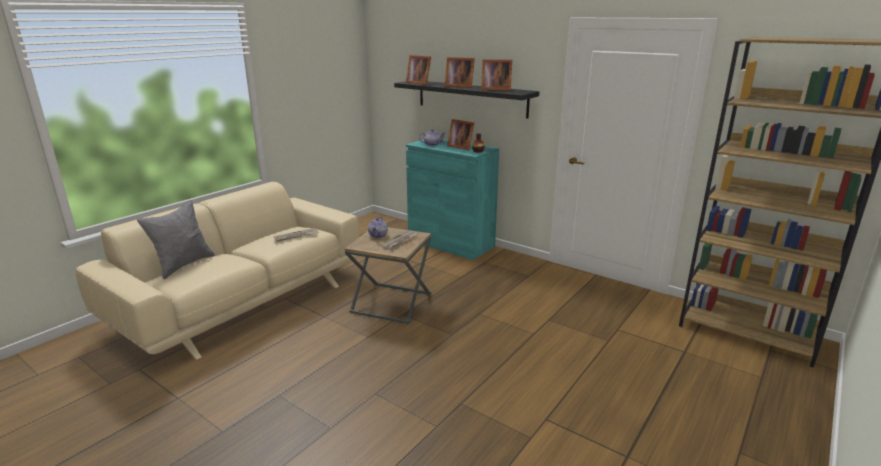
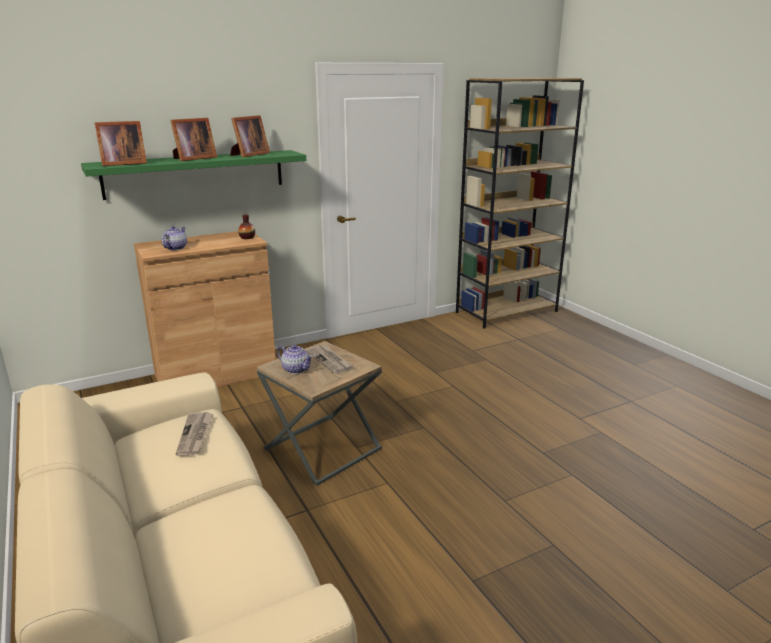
camera: 65 degrees left, 0 degrees up
(183, 265) = (162, 576): grey pillow -> none
(451, 243) = (216, 374): turquoise cabinet -> brown cabinet
(460, 147) = (214, 240): picture frame -> none
(471, 98) = (195, 174): black shelf -> green shelf

